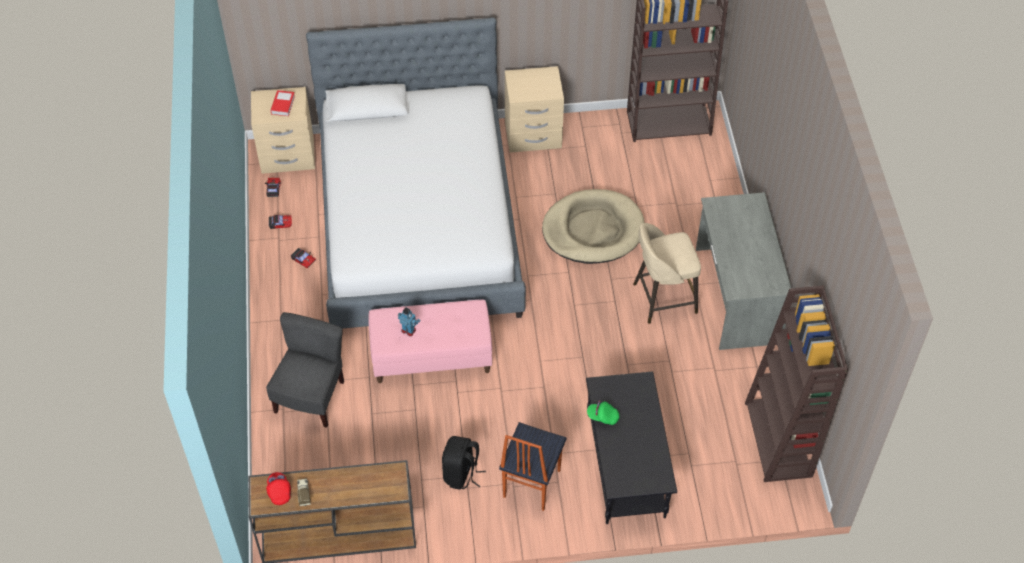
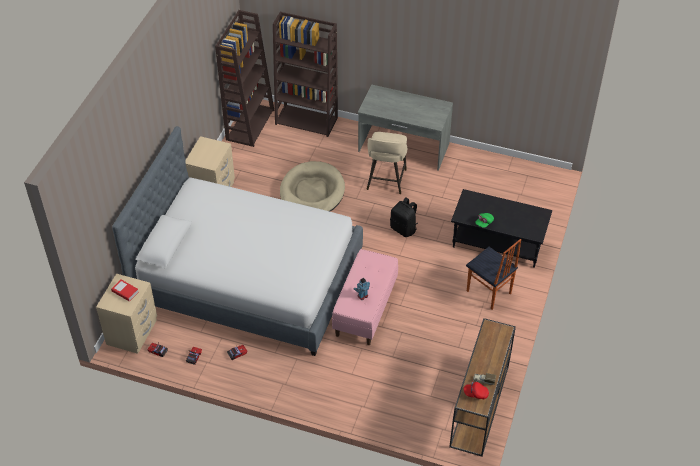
camera: 65 degrees left, 5 degrees down
(311, 397) = (360, 386): grey chair -> none
(461, 474) = (464, 325): black backpack -> black backpack (404, 229)
(779, 440) = (514, 170): brown bookcase -> brown bookcase (307, 120)

